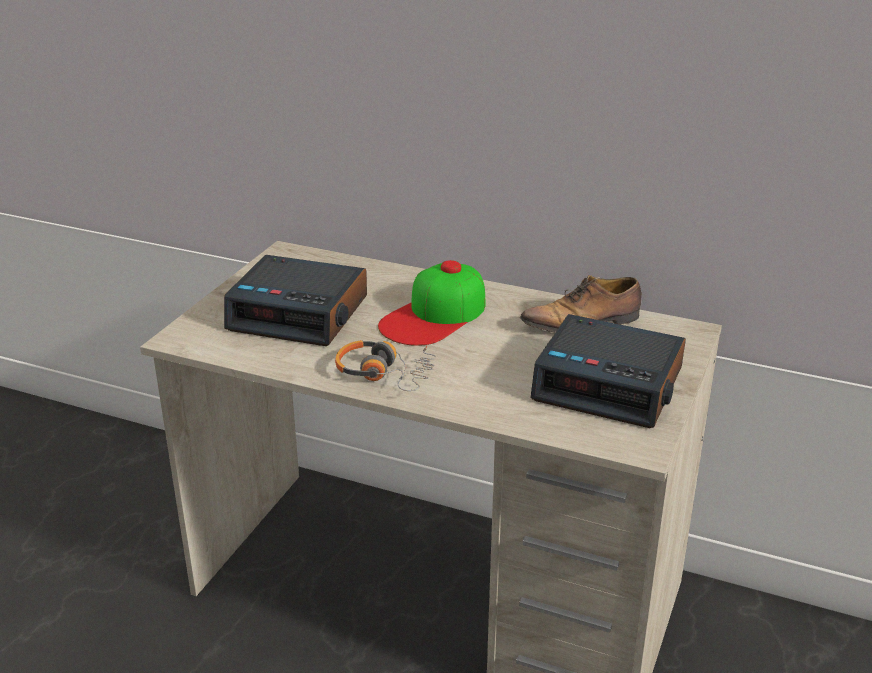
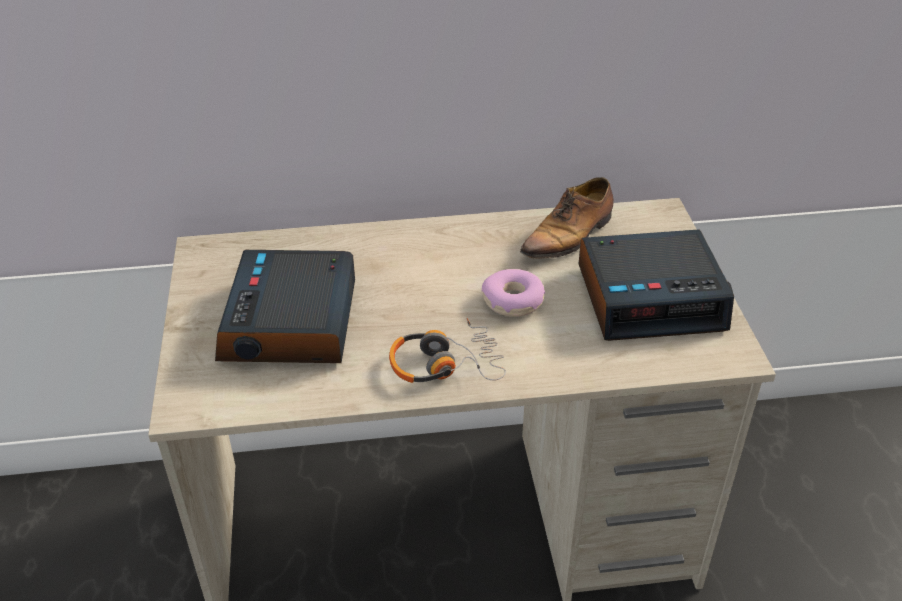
camera: 30 degrees left, 10 degrees up
(300, 313) = (291, 323): alarm clock -> alarm clock turned 105 degrees clockwise
(434, 315) = (429, 276): cap -> none
(484, 351) = (513, 301): none -> donut

